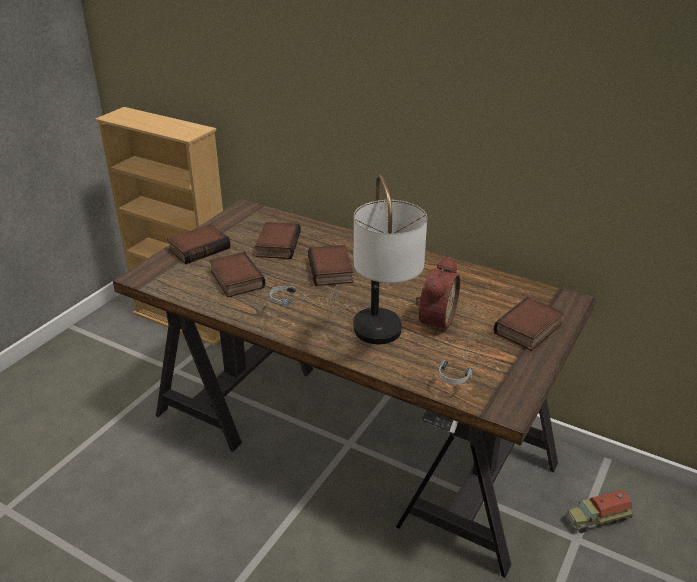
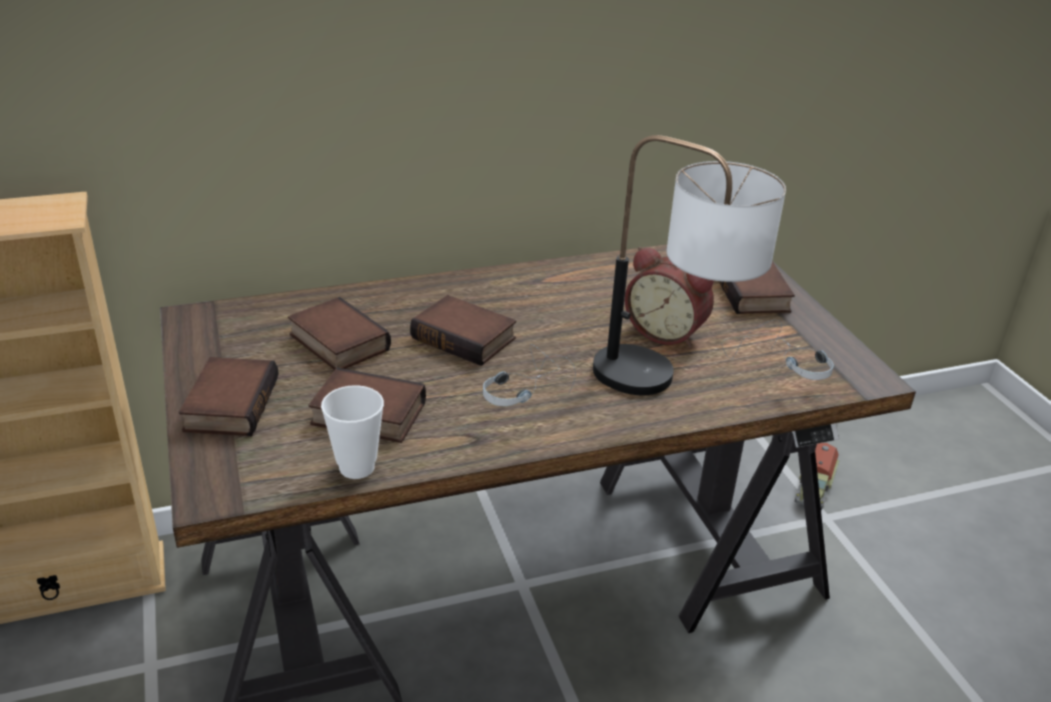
camera: 50 degrees left, 0 degrees up
(197, 296) = (357, 467): none -> cup
(434, 320) = (666, 332): alarm clock -> alarm clock turned 150 degrees clockwise

